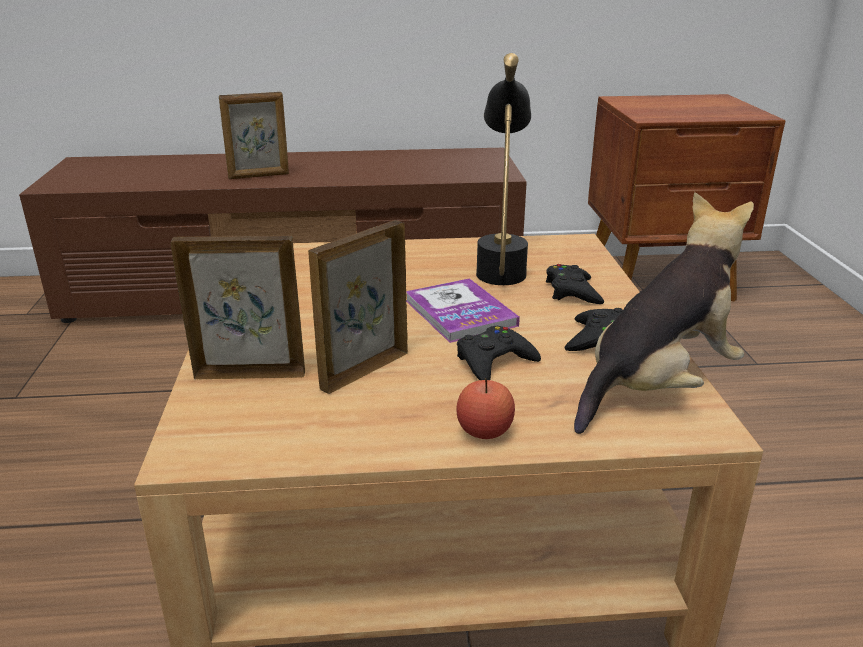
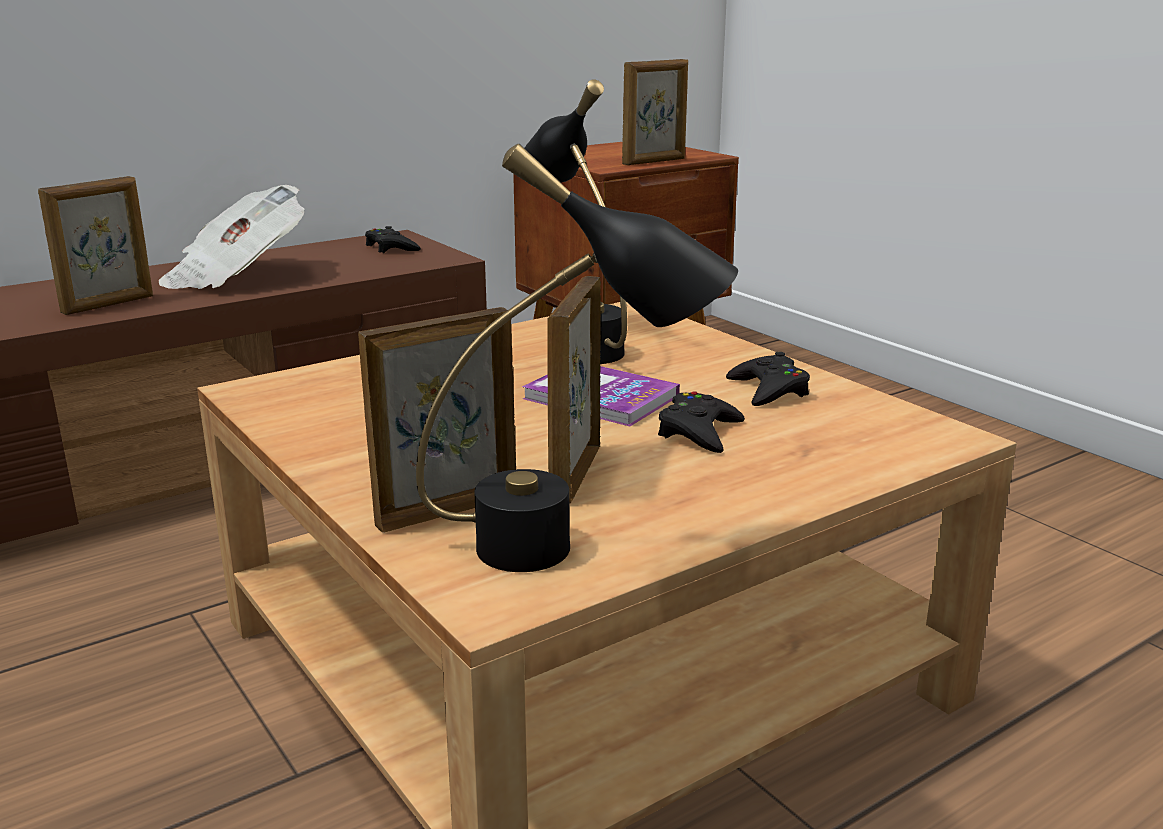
camera: 30 degrees left, 5 degrees down
(284, 430) = (570, 549): none -> black table lamp
(351, 168) = (236, 277): none -> newspaper
(484, 431) = (775, 492): apple -> none
(572, 291) = (688, 354): black game controller -> black game controller (391, 248)
(657, 386) = (873, 415): plush toy -> none
(700, 116) = (654, 161): none -> picture frame

